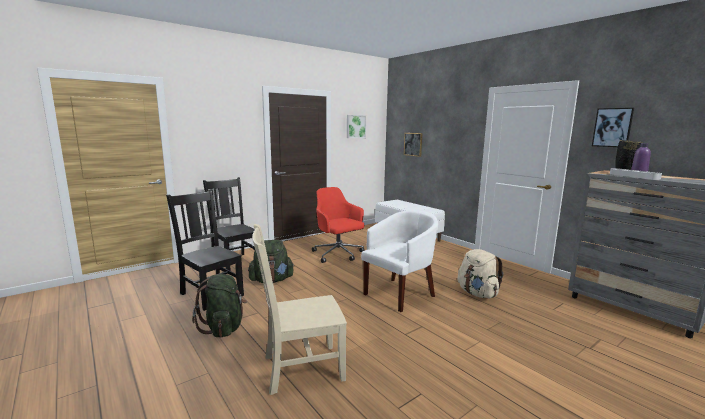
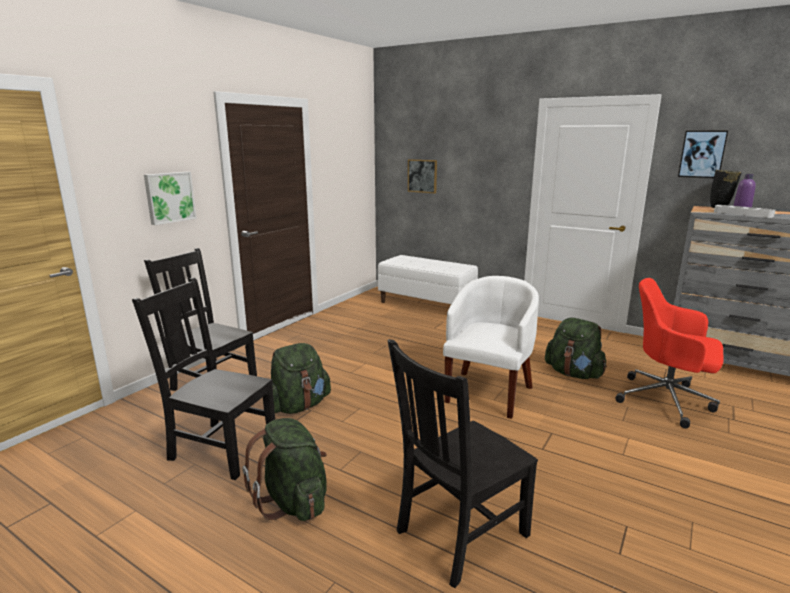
camera: 20 degrees left, 5 degrees up
(300, 368) = (458, 534): beige chair -> black chair
(338, 254) = (359, 346): red office chair -> red office chair (667, 400)
(355, 126) = (340, 152): picture -> picture (169, 197)
(477, 293) = (574, 374): beige backpack -> green backpack

